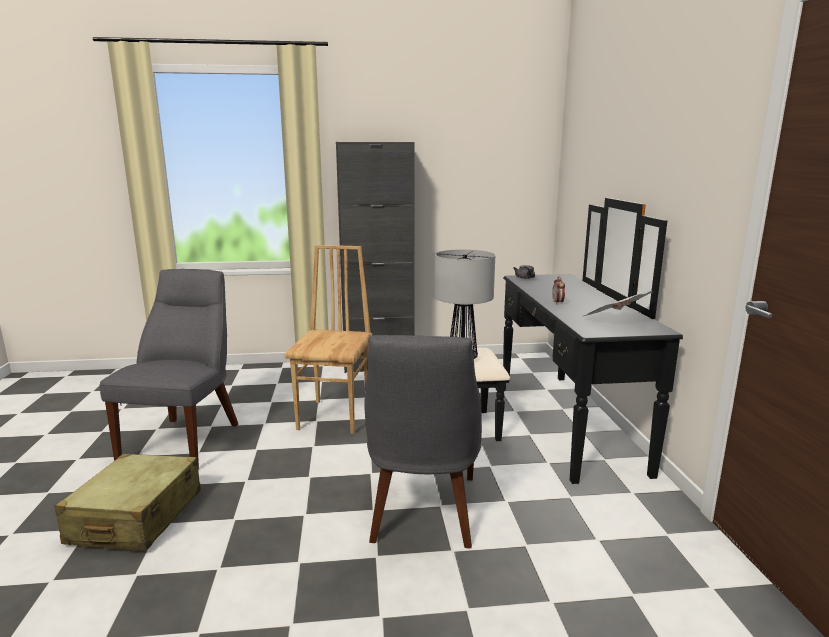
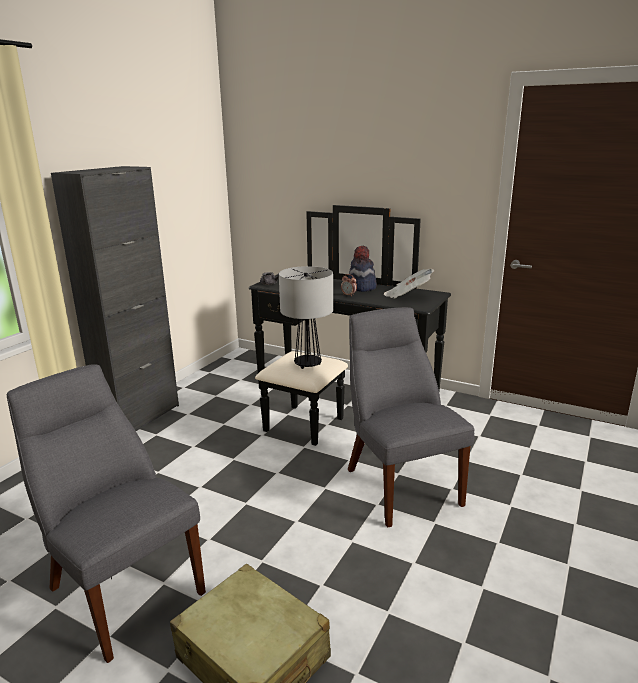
camera: 55 degrees left, 5 degrees up
(336, 416) = (207, 473): brown chair -> none
(423, 512) = (399, 483): grey chair -> grey chair turned 150 degrees counterclockwise
(594, 302) = (361, 287): none -> hat

